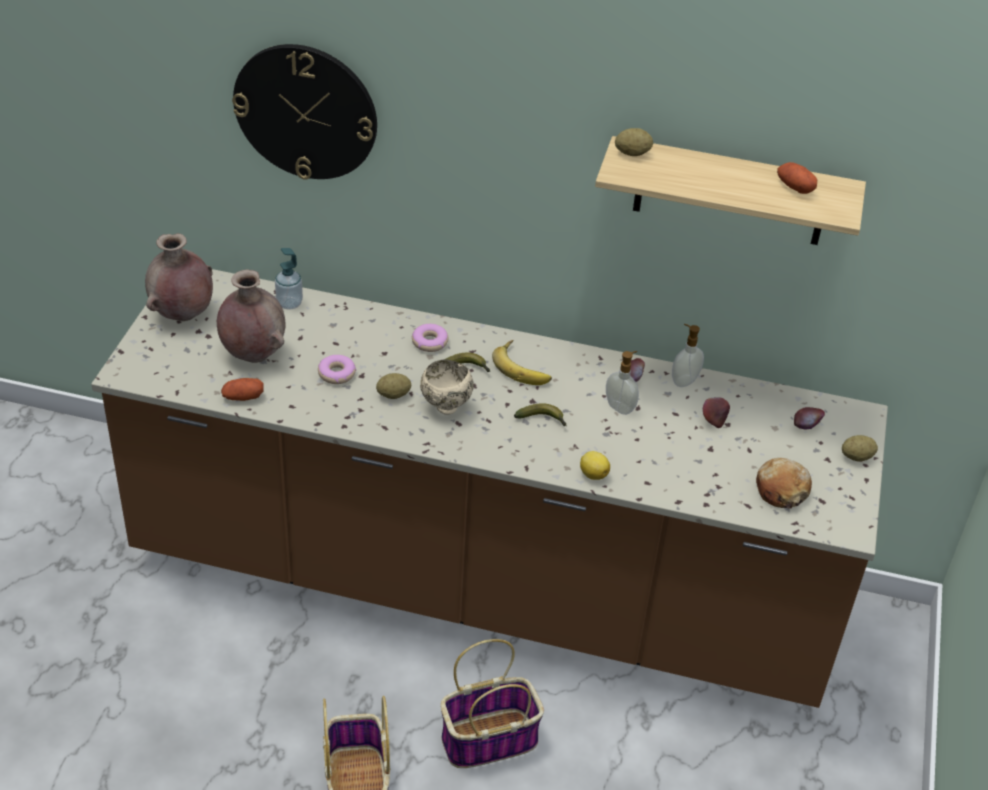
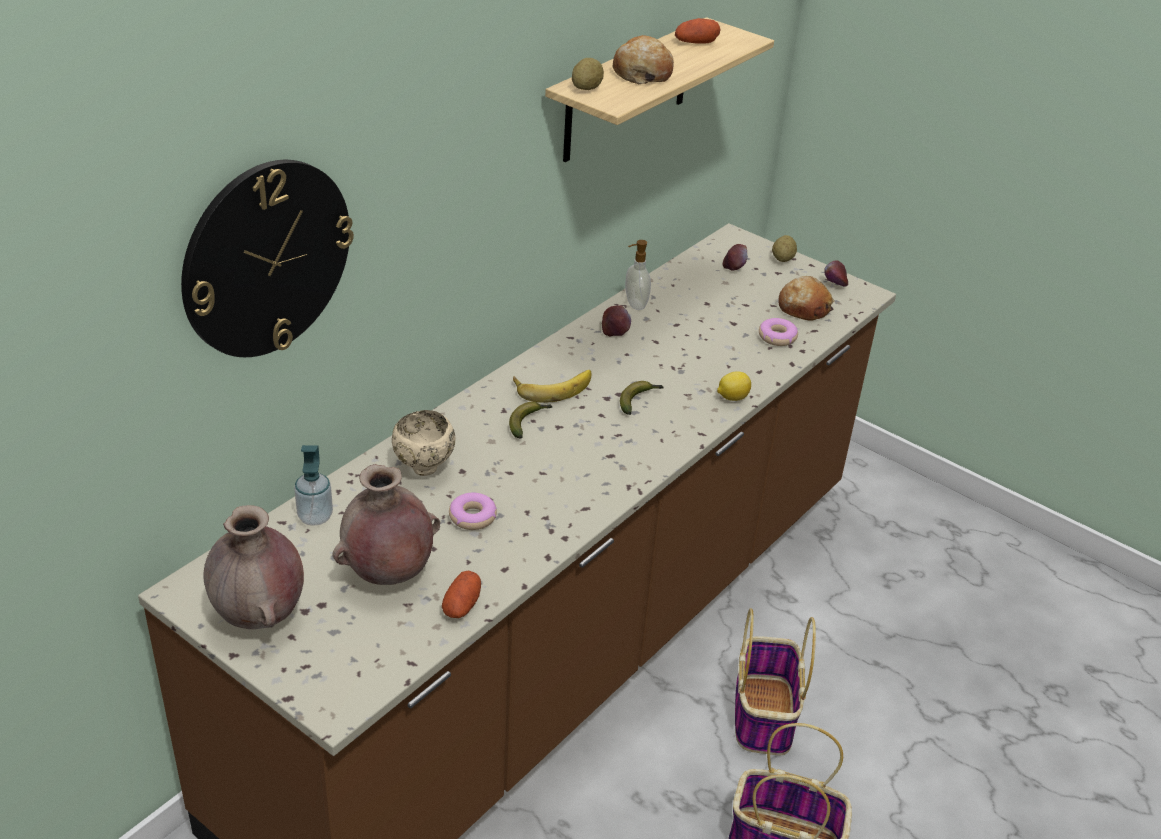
camera: 65 degrees left, 5 degrees down
(393, 395) = (537, 486): potato -> none
(429, 342) = (468, 433): donut -> donut (777, 337)
(445, 408) = (581, 457): beige bowl -> beige bowl (423, 469)
(620, 407) = (649, 350): soap dispenser -> none
(694, 173) = (642, 73): none -> bread
(713, 420) = (698, 308): apple -> apple (834, 285)

